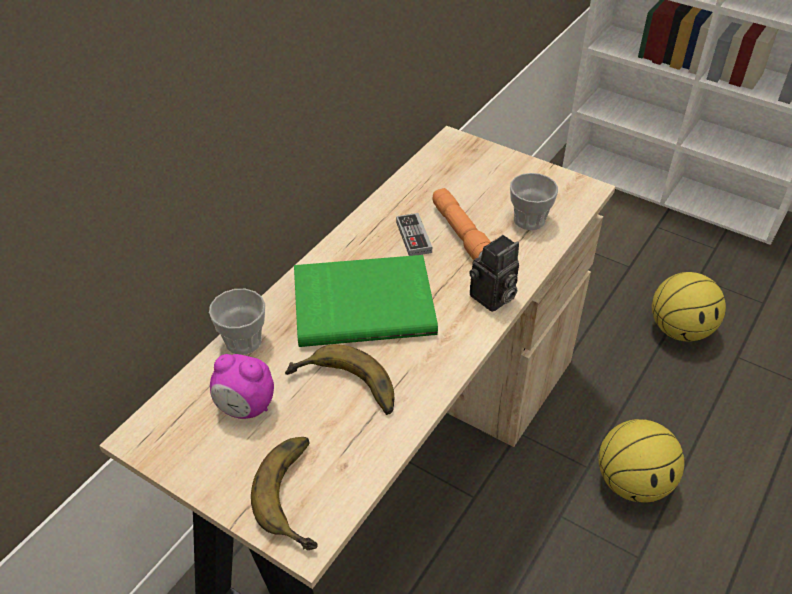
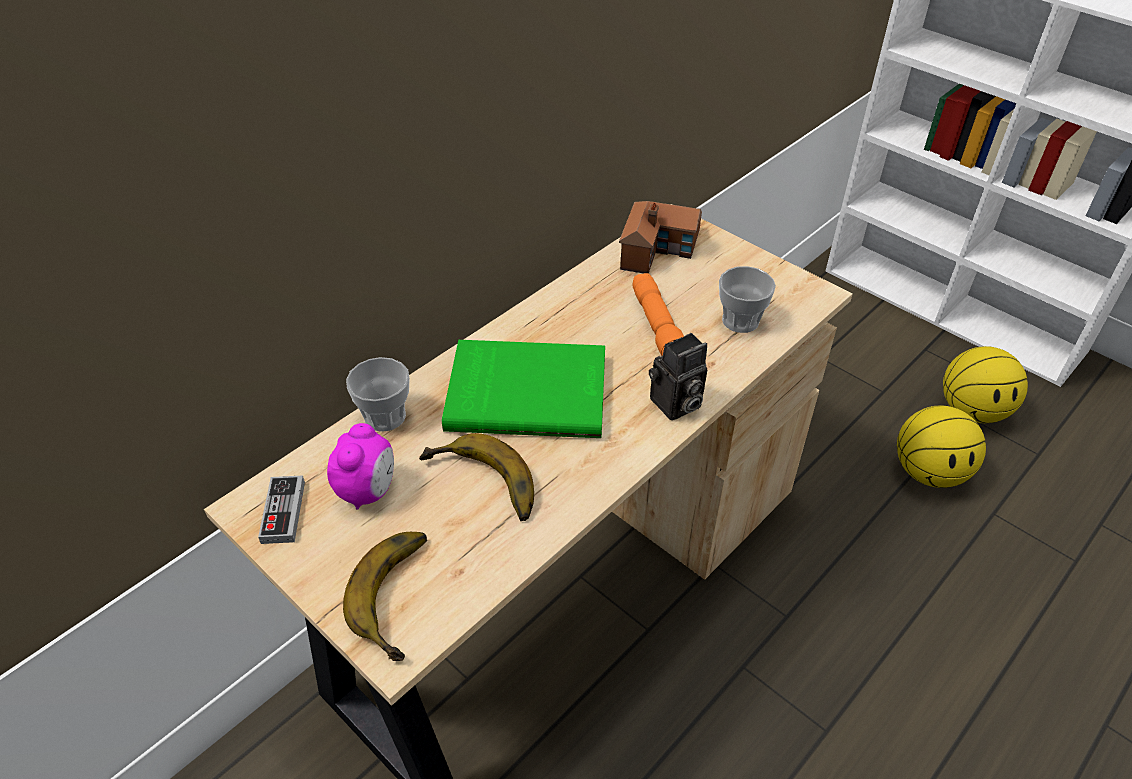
camera: 10 degrees right, 0 degrees up
(245, 408) = (368, 490): alarm clock -> alarm clock turned 105 degrees counterclockwise
(413, 237) = (602, 324): game controller -> game controller (283, 512)
(446, 165) = (659, 248): none -> toy house
(633, 483) = (837, 642): basketball -> basketball (973, 411)

